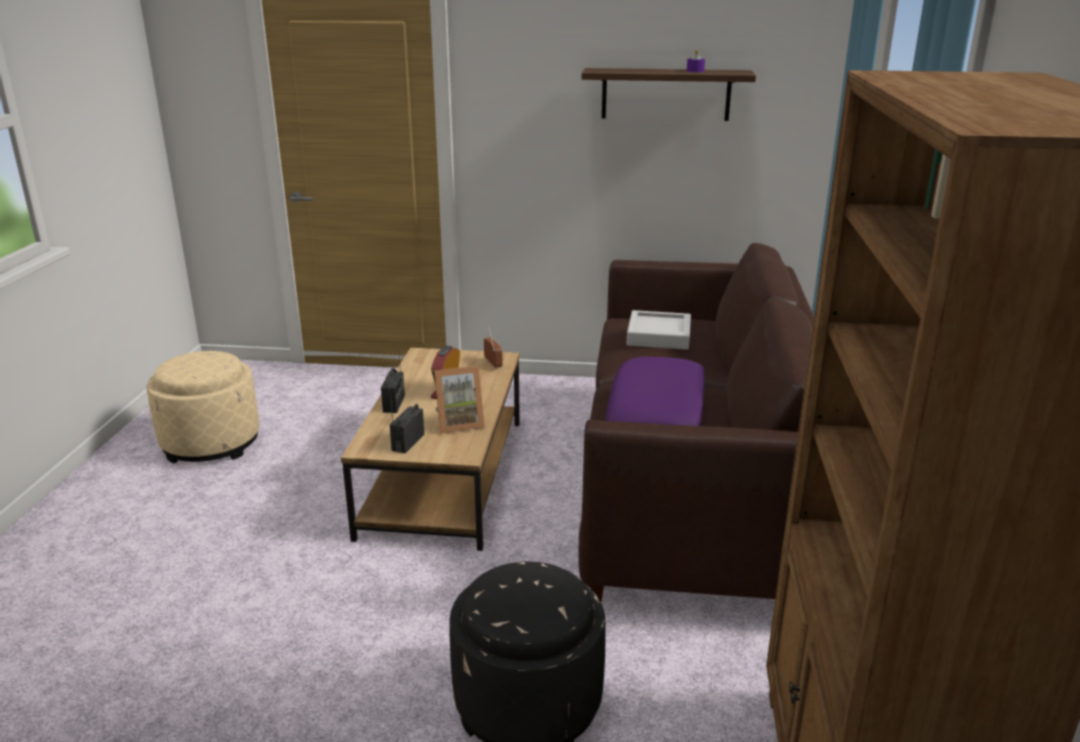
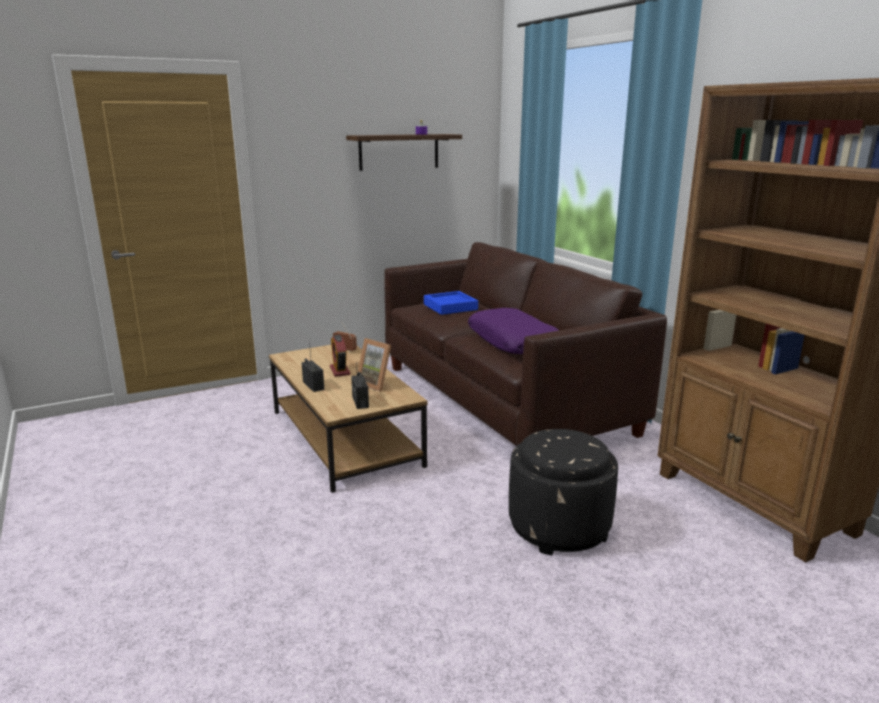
camera: 35 degrees left, 5 degrees down
(211, 443) = (120, 474): beige ottoman -> none
(459, 423) = (376, 384): picture frame -> picture frame turned 90 degrees clockwise
(658, 336) = (450, 307): grey tray -> blue tray

